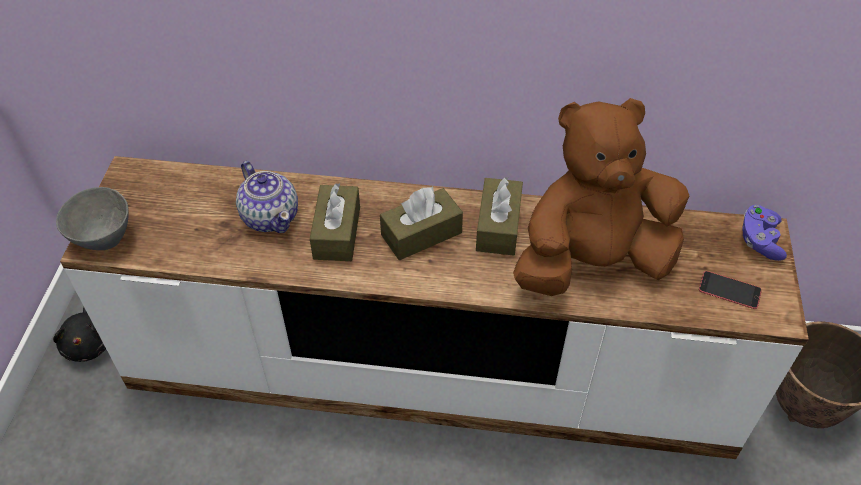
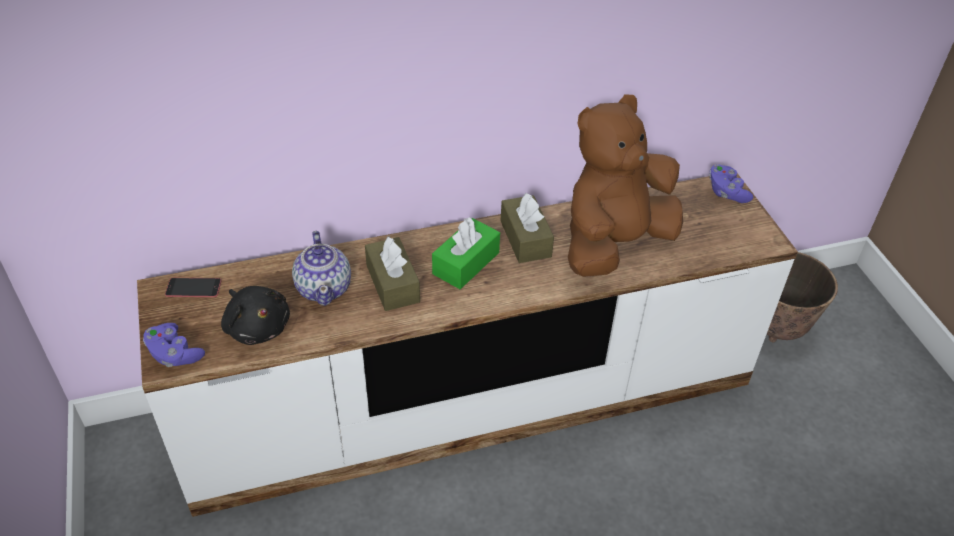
camera: 25 degrees left, 5 degrees down
(90, 343) = (129, 489): black plush toy -> black plush toy (257, 326)
(103, 239) = (174, 354): grey bowl -> purple game controller
(270, 216) = (324, 288): teapot -> teapot turned 45 degrees clockwise
(421, 234) = (466, 263): brown tissue box -> green tissue box
(729, 290) = (725, 234): phone -> phone (193, 288)

